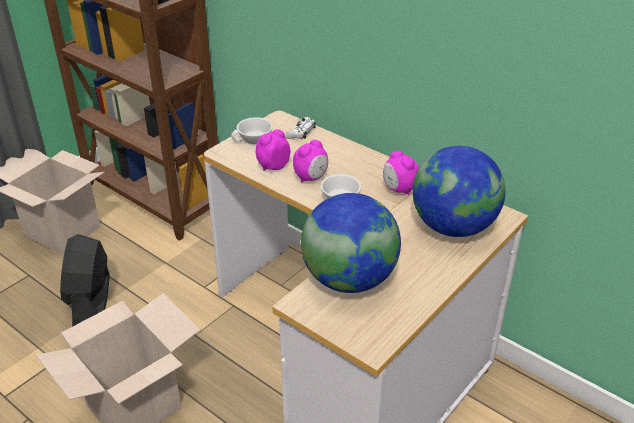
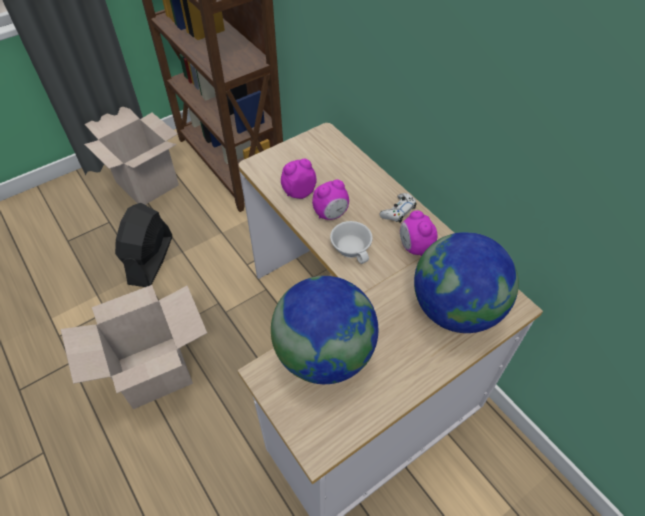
camera: 15 degrees right, 15 degrees up
(254, 140) = (292, 156): white cup -> none
(301, 132) = (340, 154): white game controller -> white game controller (398, 211)

